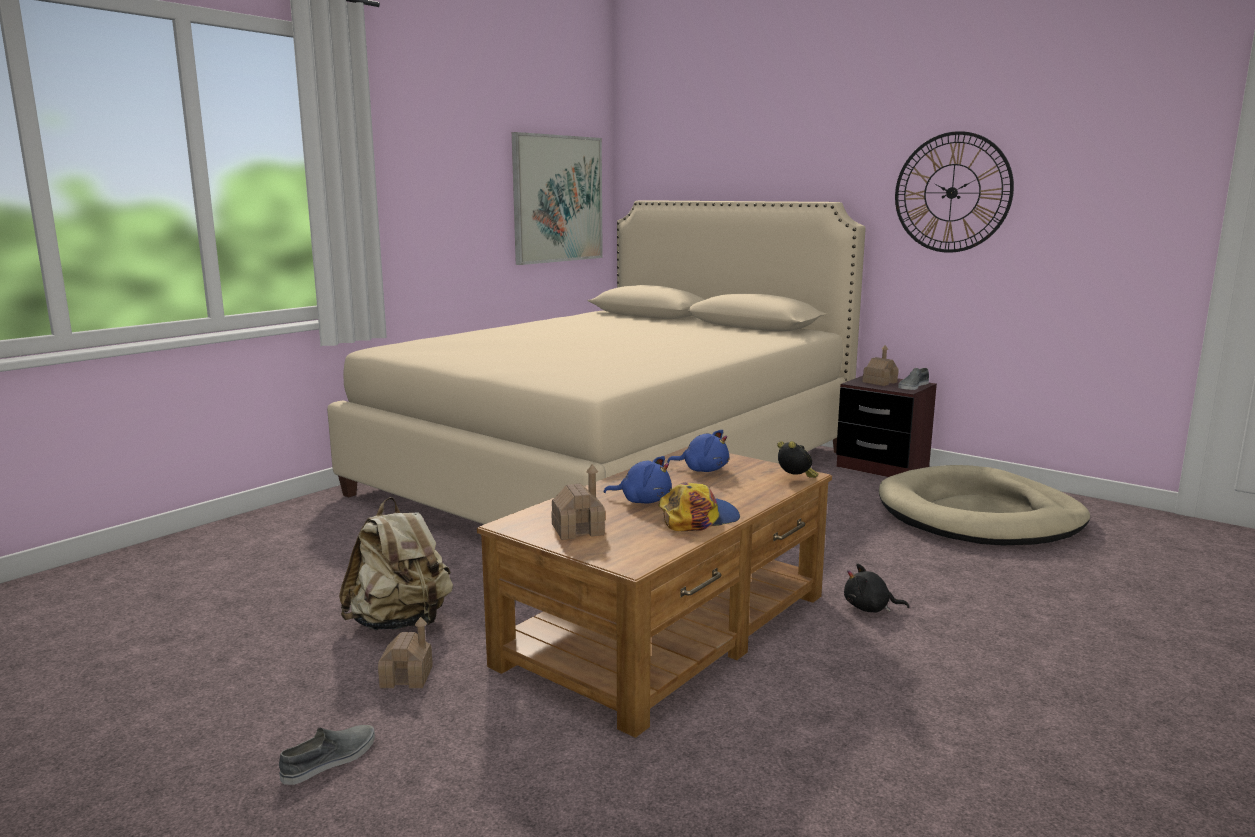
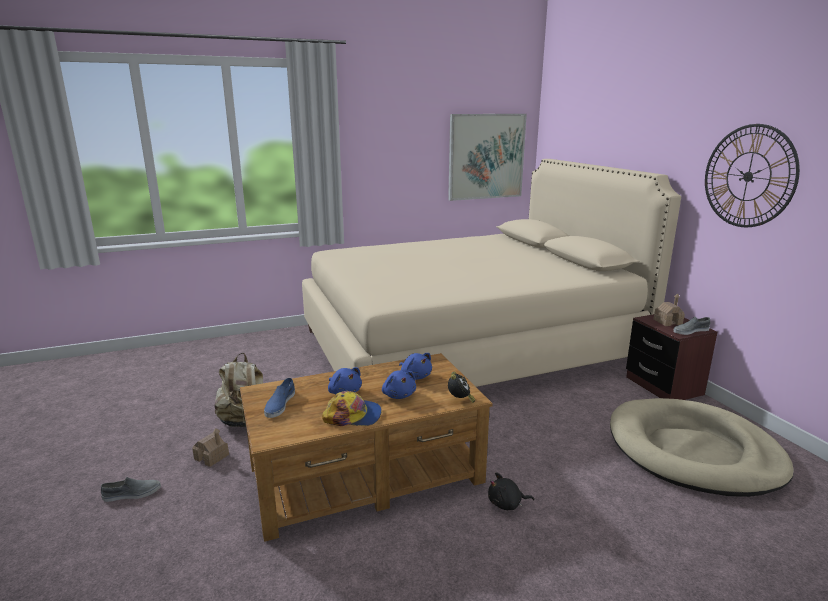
camera: 30 degrees right, 5 degrees up
(578, 529) = (279, 404): toy house -> blue shoe
(716, 489) = (398, 395): none -> blue plush toy
(870, 608) = (507, 504): black plush toy -> black plush toy turned 45 degrees counterclockwise

